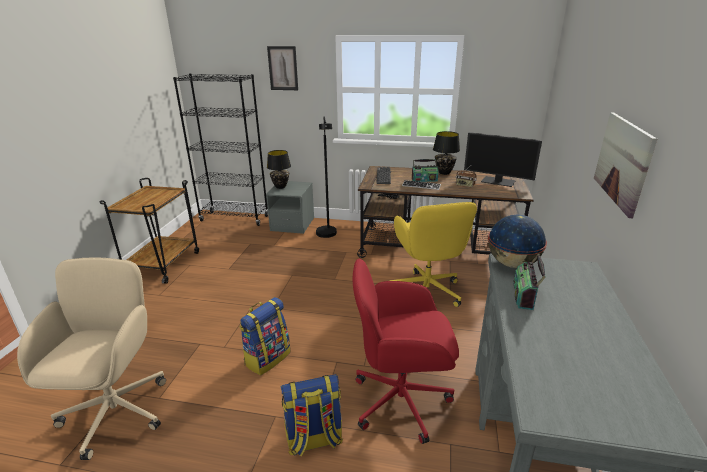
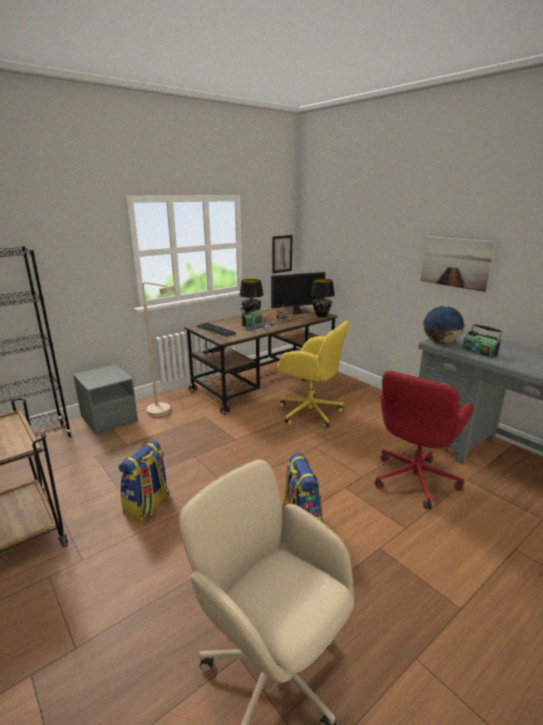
camera: 50 degrees left, 5 degrees down
(281, 187) = (90, 378): black table lamp -> black table lamp (321, 315)
(283, 68) = (64, 235): picture -> picture (282, 254)
(314, 440) = (422, 537): backpack -> backpack (148, 505)
(327, 235) = (164, 412): black floor lamp -> beige floor lamp

